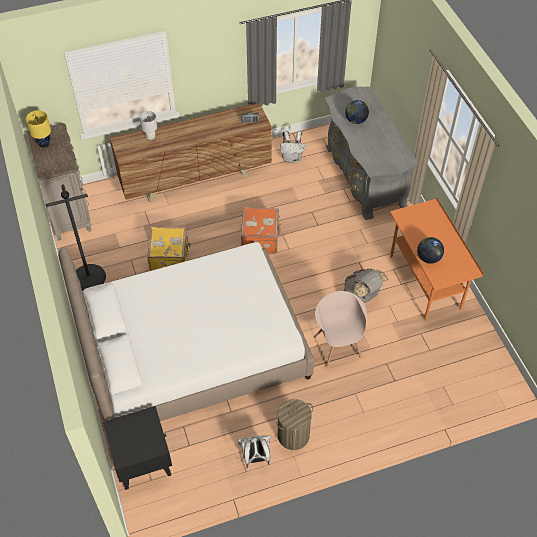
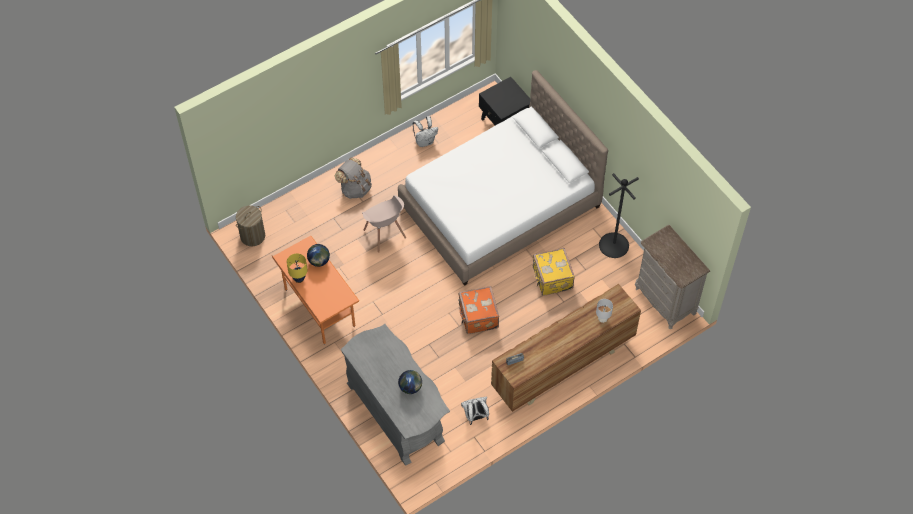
camera: 165 degrees right, 5 degrees up
(44, 143) = (685, 260): yellow table lamp -> yellow table lamp (299, 278)
(293, 435) = (402, 162): laundry basket -> laundry basket (252, 236)
(362, 296) = (373, 282): grey backpack -> grey backpack (355, 188)

